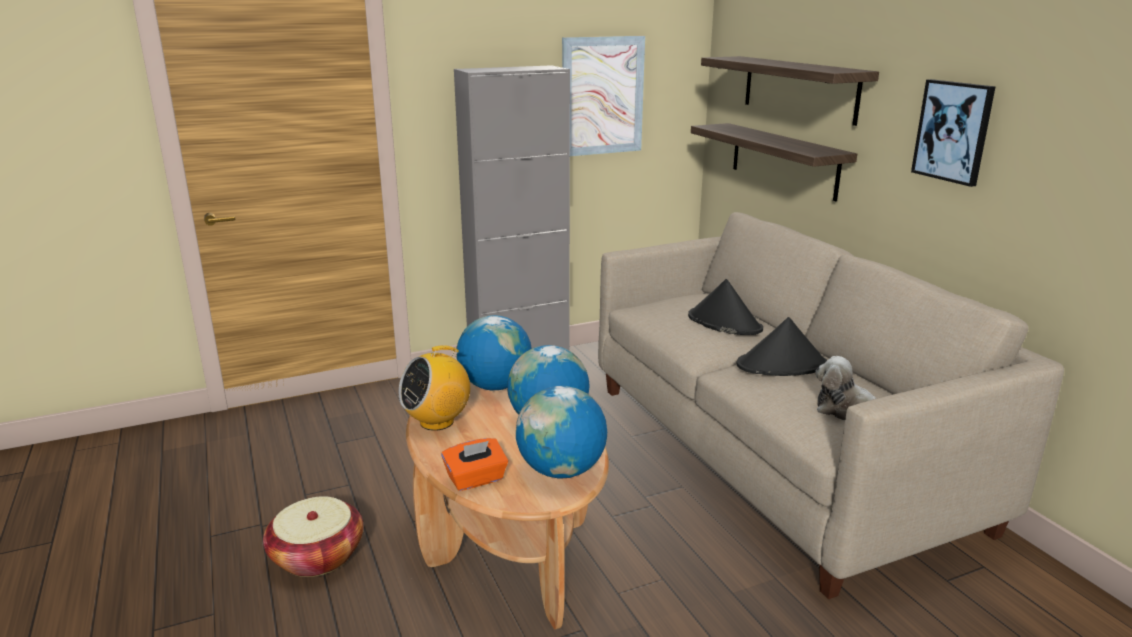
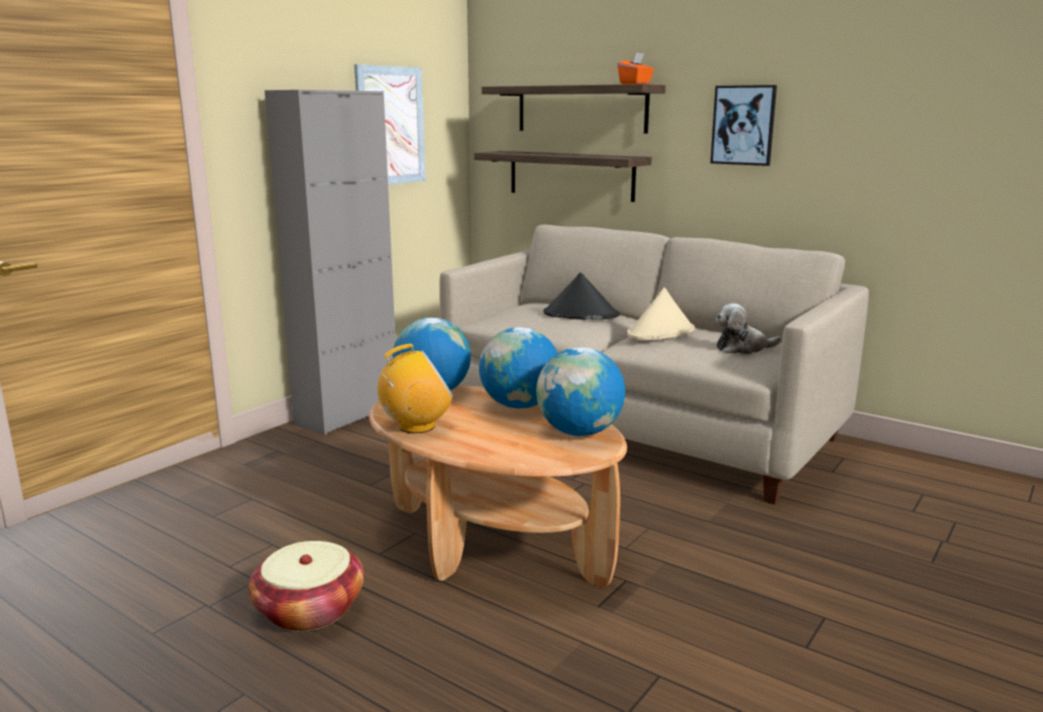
camera: 30 degrees left, 5 degrees down
(437, 421) = (416, 426): radio -> radio turned 135 degrees counterclockwise
(476, 479) = (516, 454): orange tissue box -> orange tissue box (635, 84)
(782, 365) = (661, 332): black hat -> beige hat

